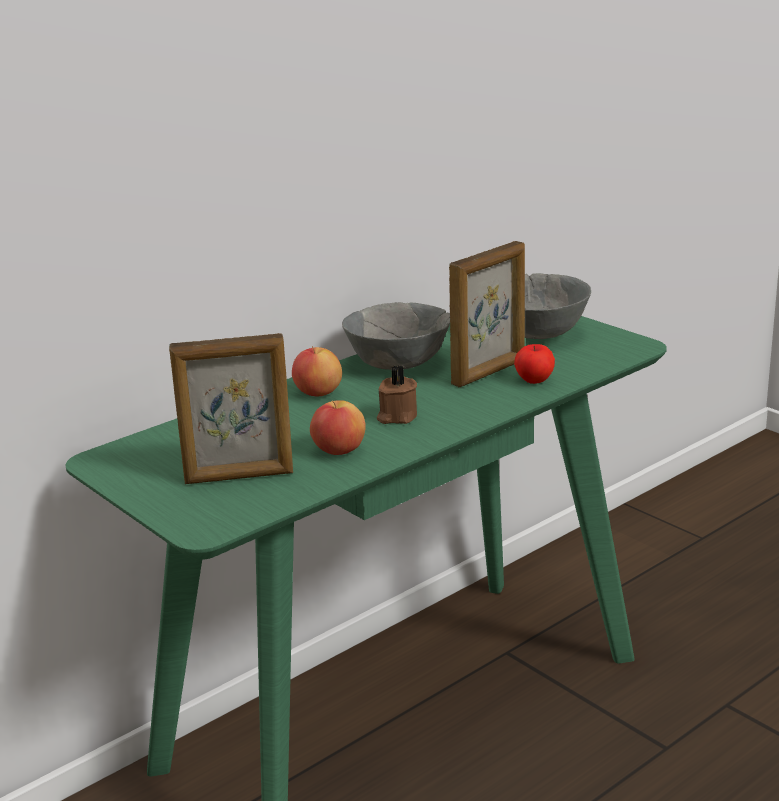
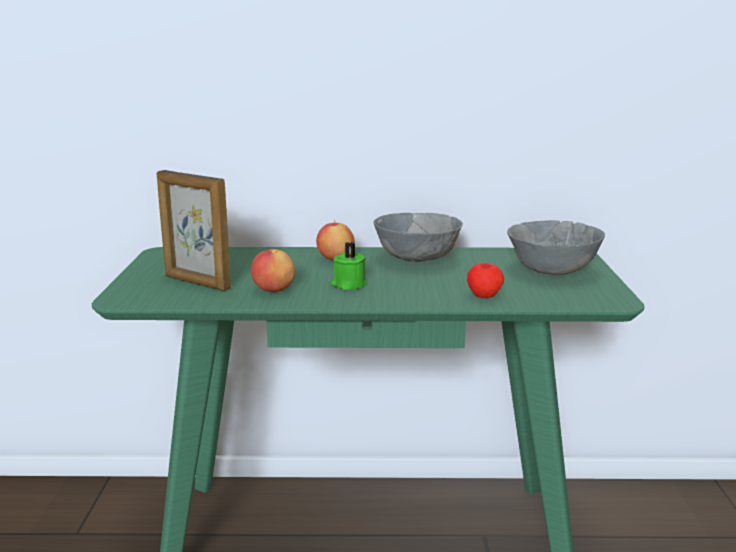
camera: 40 degrees right, 5 degrees down
(397, 416) = (348, 284): brown candle -> green candle
(489, 372) = (464, 281): picture frame -> none

